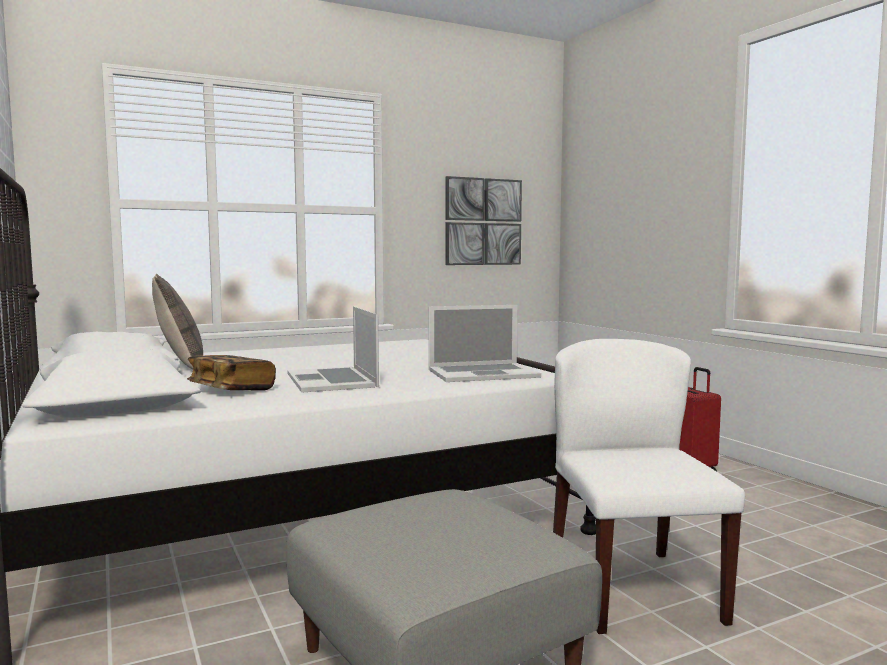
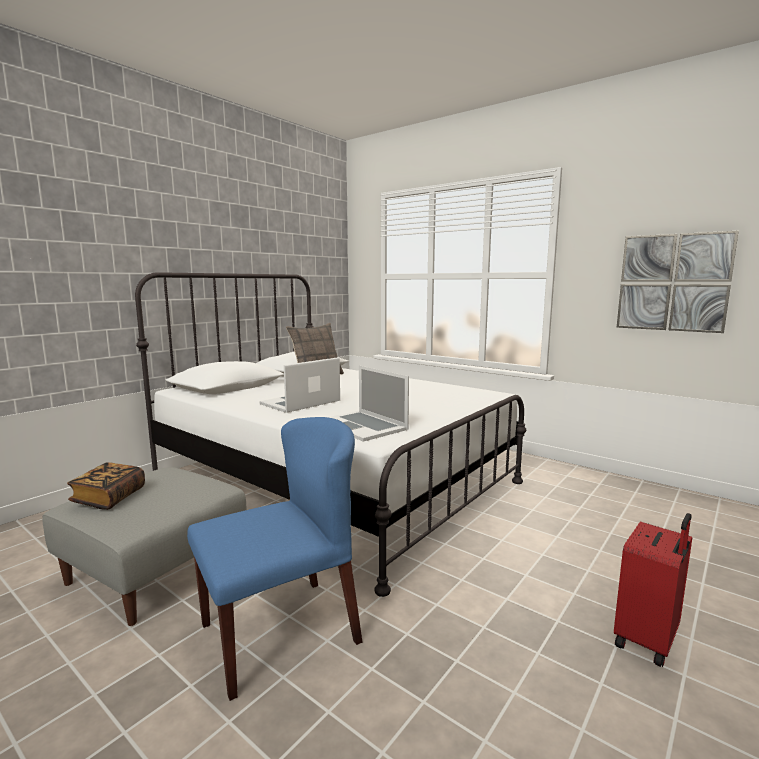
camera: 65 degrees right, 5 degrees up
(231, 390) = (257, 394): book -> book (109, 498)
(632, 588) = (281, 632): white chair -> blue chair

